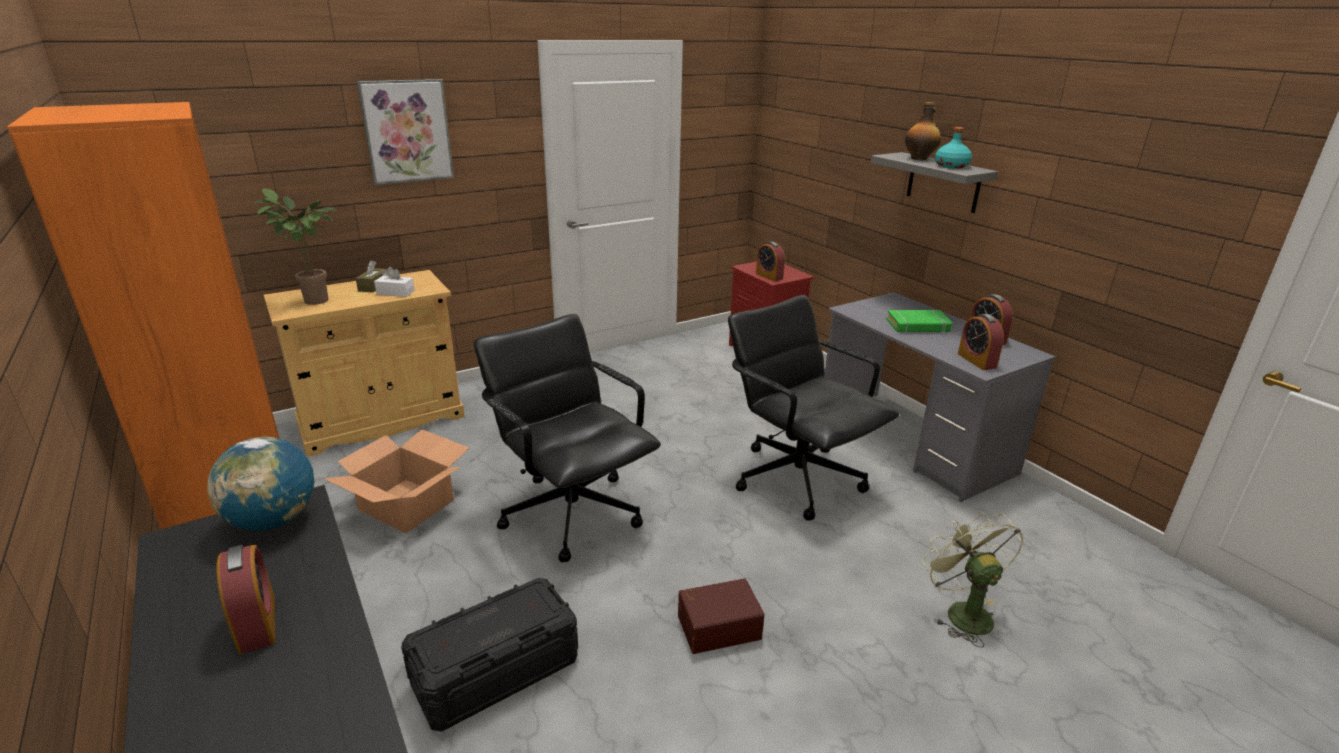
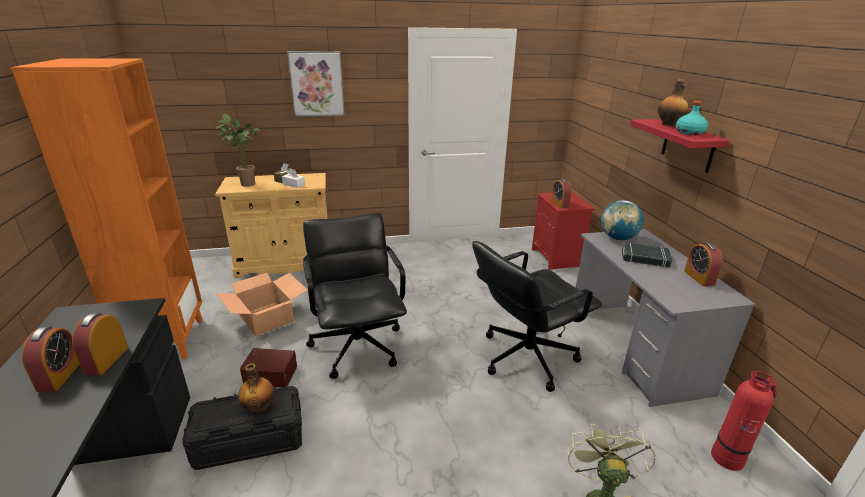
camera: 20 degrees right, 0 degrees up
(273, 521) = (121, 314): globe -> globe (618, 238)
(513, 616) = (259, 408): none -> bottle
(718, 625) = (405, 452): brown storage box -> brown storage box (271, 374)
(797, 478) = (526, 357): black office chair -> black office chair turned 105 degrees counterclockwise
(918, 326) = (645, 258): green book -> black book
(943, 182) = (688, 146): grey shelf -> red shelf
(976, 360) = (676, 295): alarm clock -> alarm clock (106, 360)
(1060, 535) = (728, 458): none -> fire extinguisher

